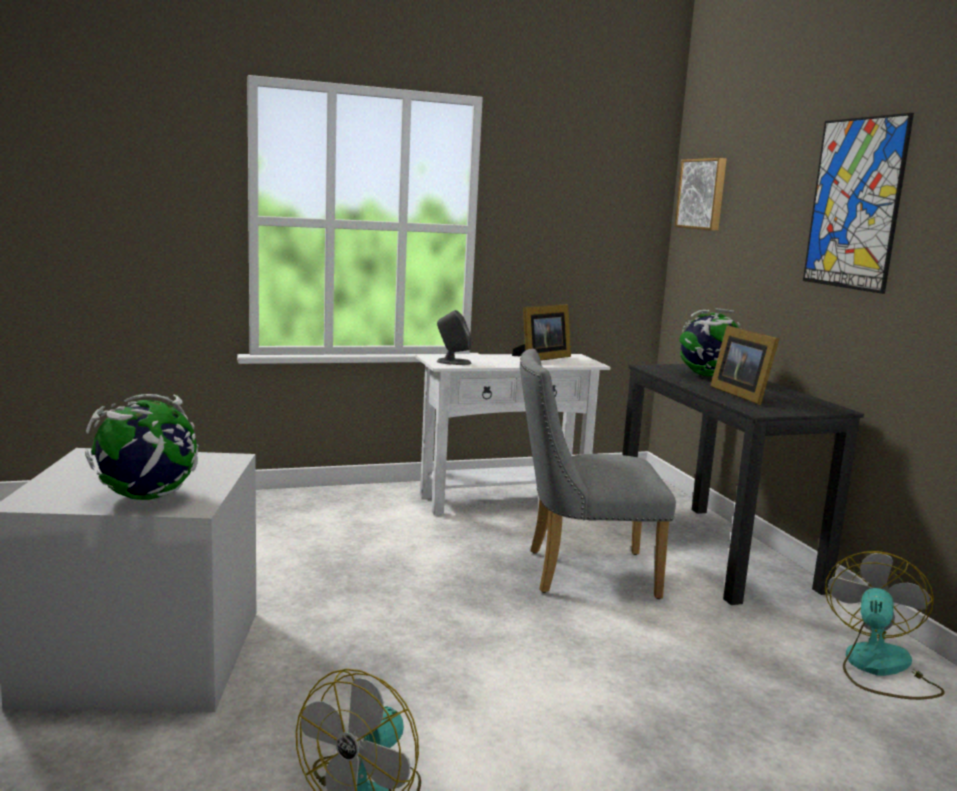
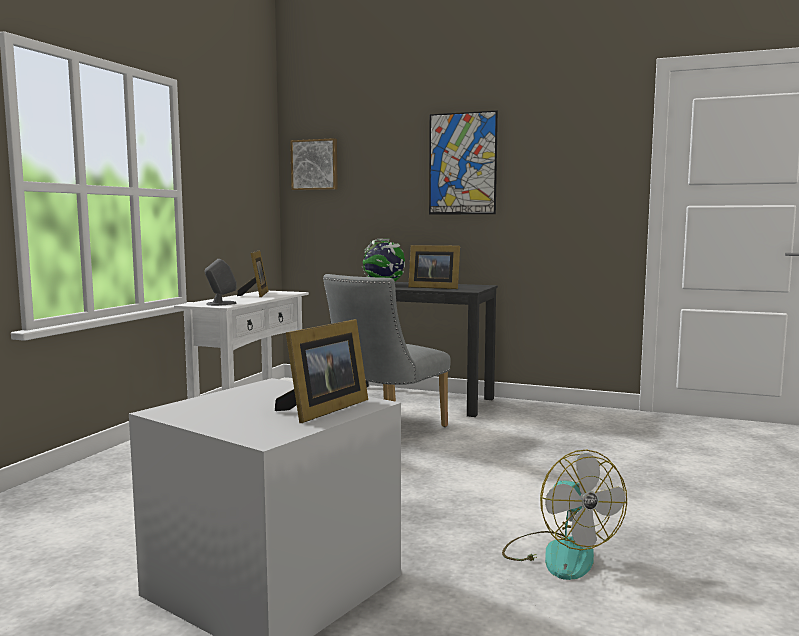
camera: 50 degrees left, 5 degrees down
(146, 497) = (323, 409): globe -> picture frame
(878, 669) = (568, 416): fan -> none

